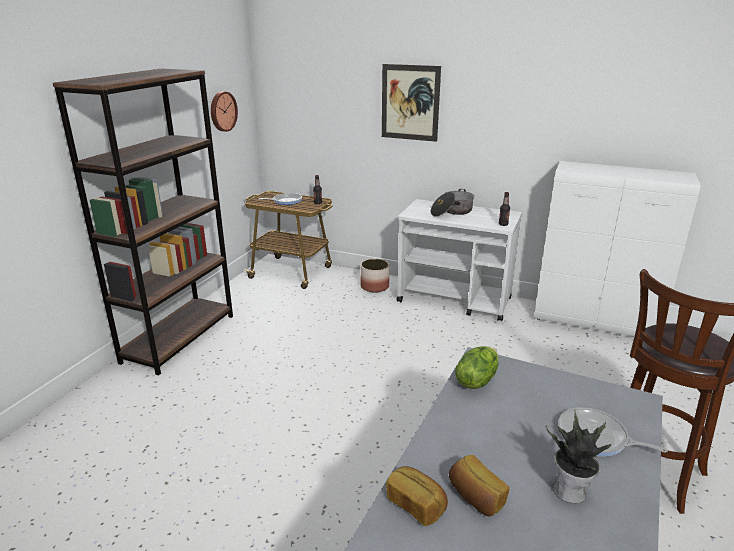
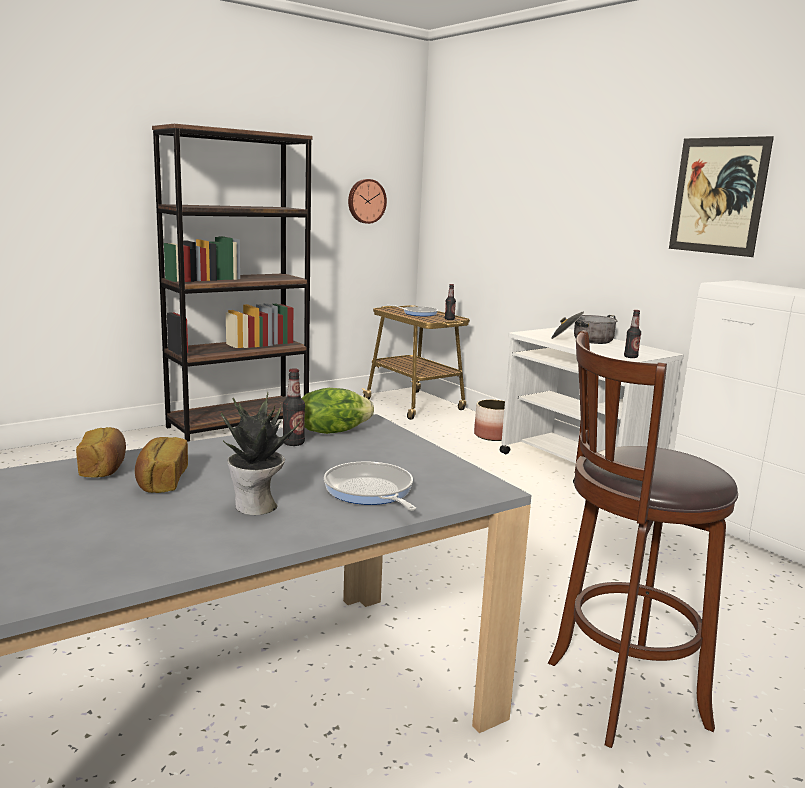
camera: 30 degrees right, 10 degrees down
(410, 103) = (565, 199): picture -> picture (718, 196)
(477, 406) = (293, 443): none -> bottle

